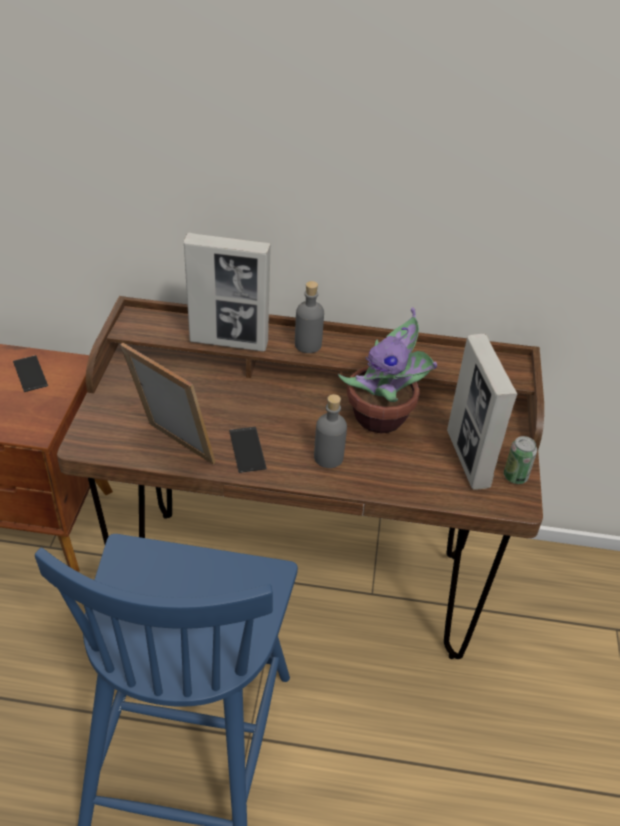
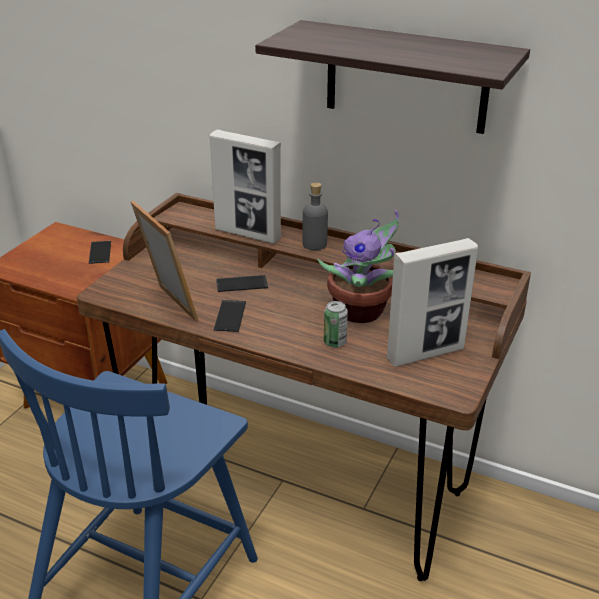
camera: 20 degrees right, 10 degrees down
(239, 404) = (241, 284): none -> phone
(328, 457) = (297, 332): grey bottle -> none
(409, 158) = (406, 77): none -> shelf
(468, 459) = (425, 353): picture frame -> picture frame turned 120 degrees counterclockwise
(515, 476) = (465, 374): can -> can (335, 342)

